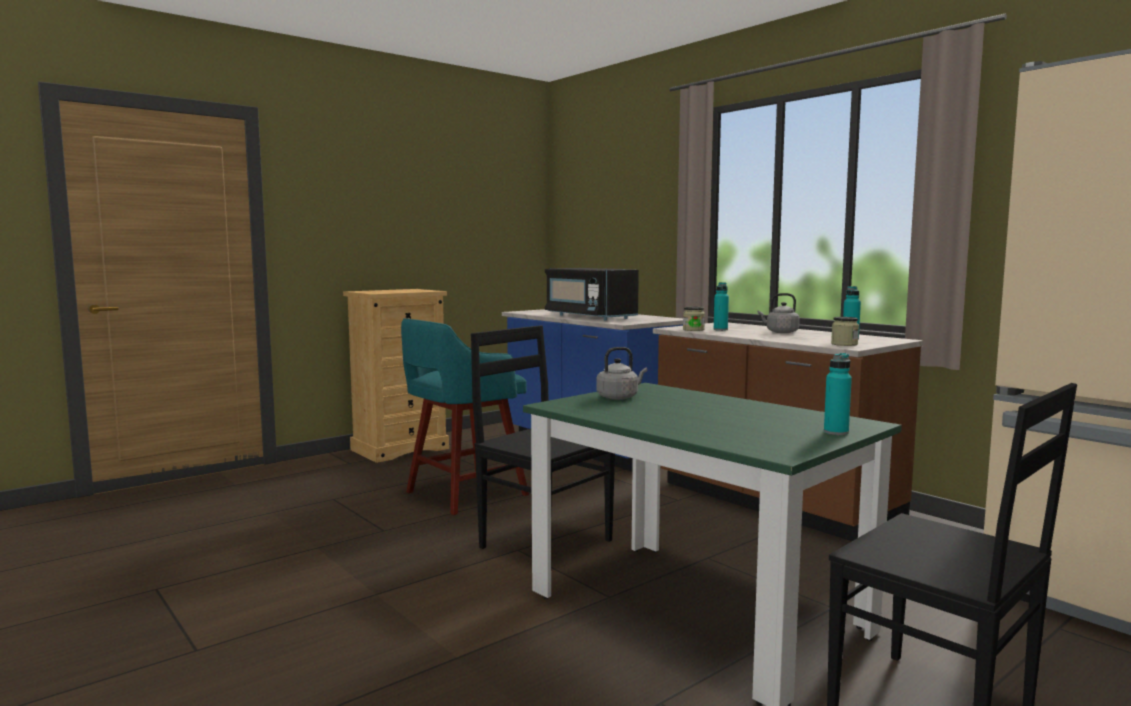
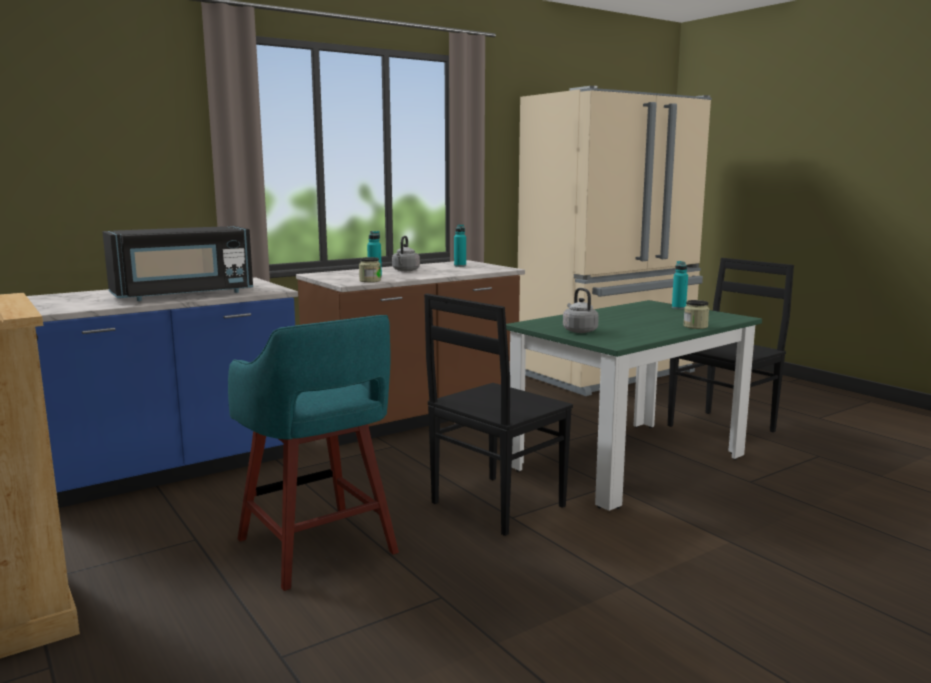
camera: 85 degrees left, 5 degrees up
(844, 344) = (492, 268): jar -> jar (695, 326)

